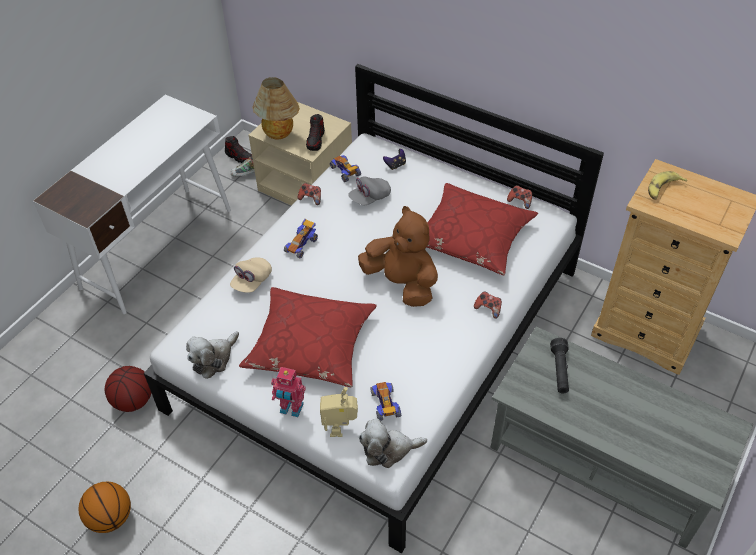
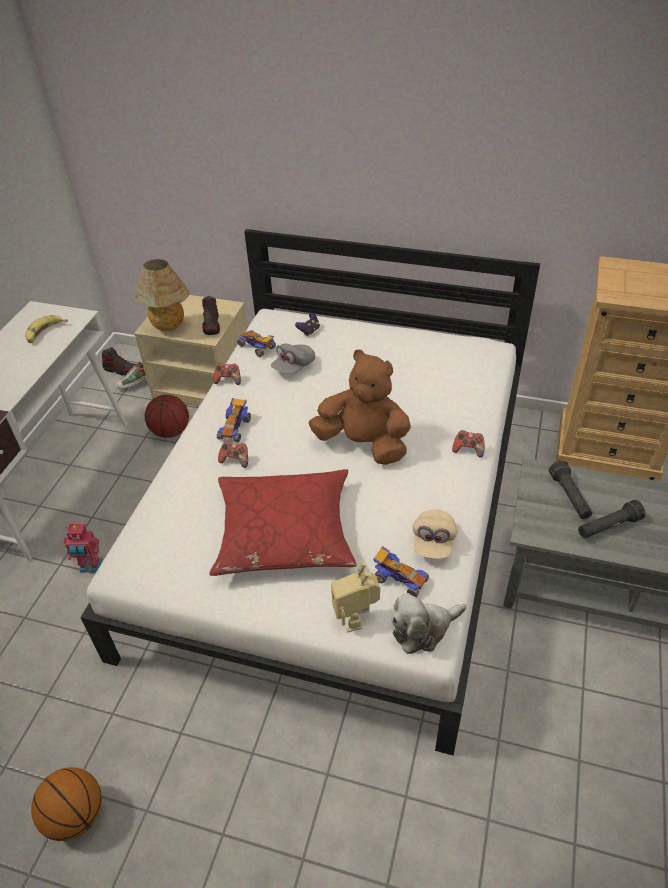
camera: 15 degrees left, 5 degrees down
(133, 401) = (67, 659): basketball -> basketball (170, 431)
(214, 359) = (171, 575): plush toy -> none
(252, 281) = (189, 478): beige cap -> beige cap (433, 542)
(291, 409) = (288, 611): toy robot -> toy robot (90, 567)
(385, 405) = (399, 579): toy car -> toy car turned 150 degrees clockwise
(472, 237) = (420, 383): red pillow -> none
(520, 201) = (453, 340): game controller -> game controller (235, 460)
(580, 405) = (608, 527): none -> black flashlight
(663, 189) = (623, 280): banana -> banana (45, 333)

